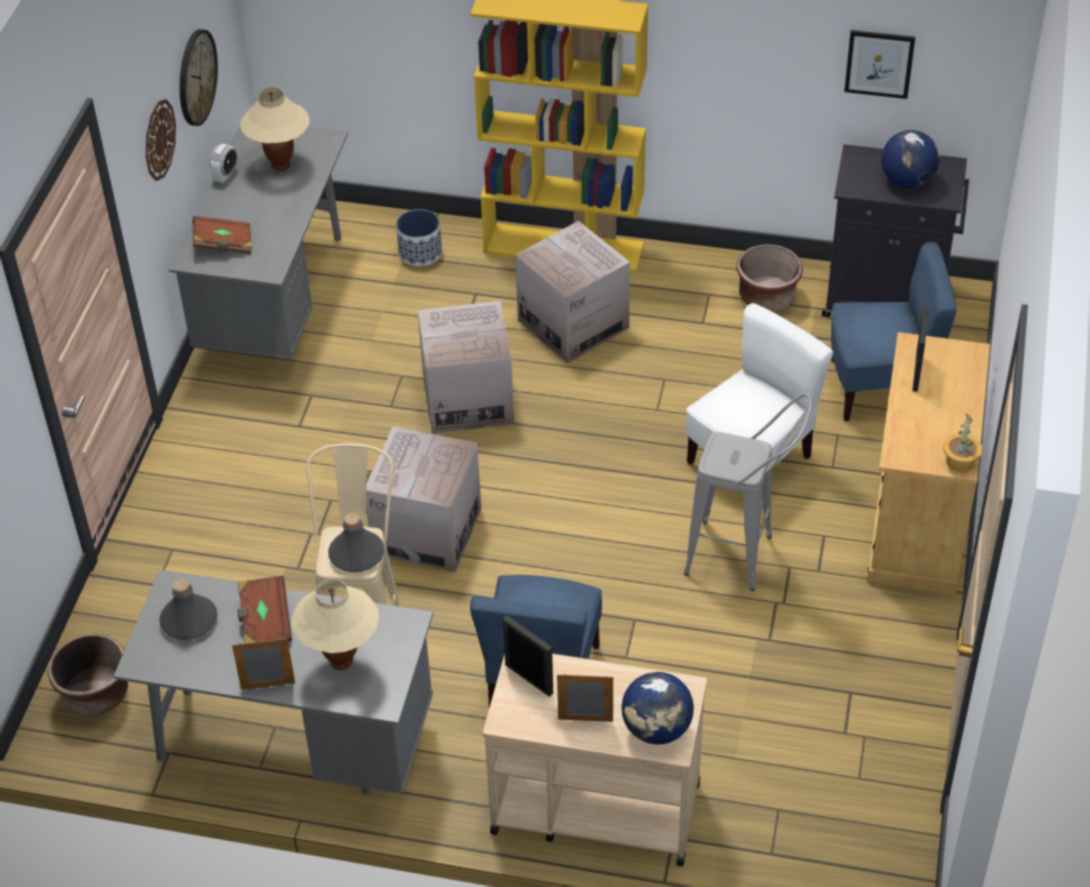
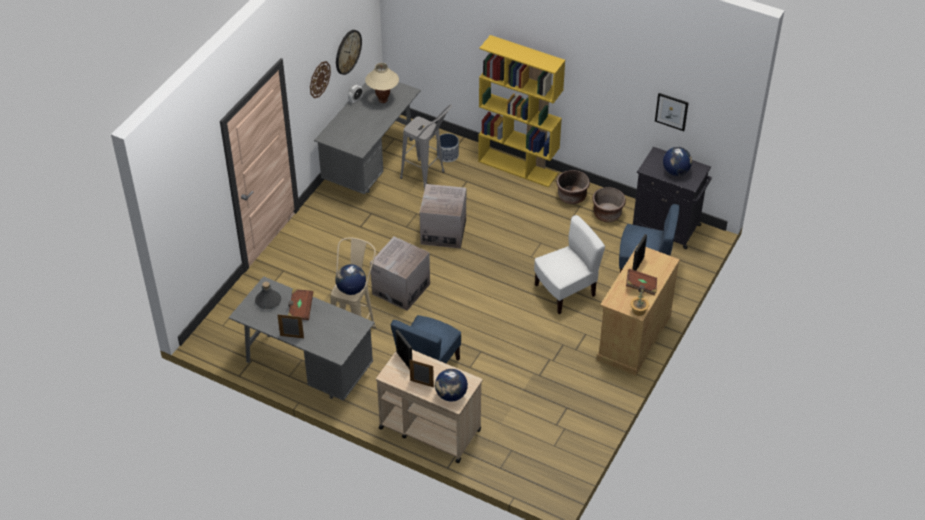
camera: 15 degrees right, 0 degrees up
(95, 695) = (229, 327): brown planter -> brown planter (571, 196)
(223, 245) = (343, 133): brown book -> brown book (641, 287)
(341, 661) = (327, 334): beige table lamp -> none
(356, 555) = (351, 289): grey bottle -> globe
(573, 324) = (507, 206): cardboard box -> none
(743, 559) = (542, 336): grey stool -> grey stool (428, 178)

